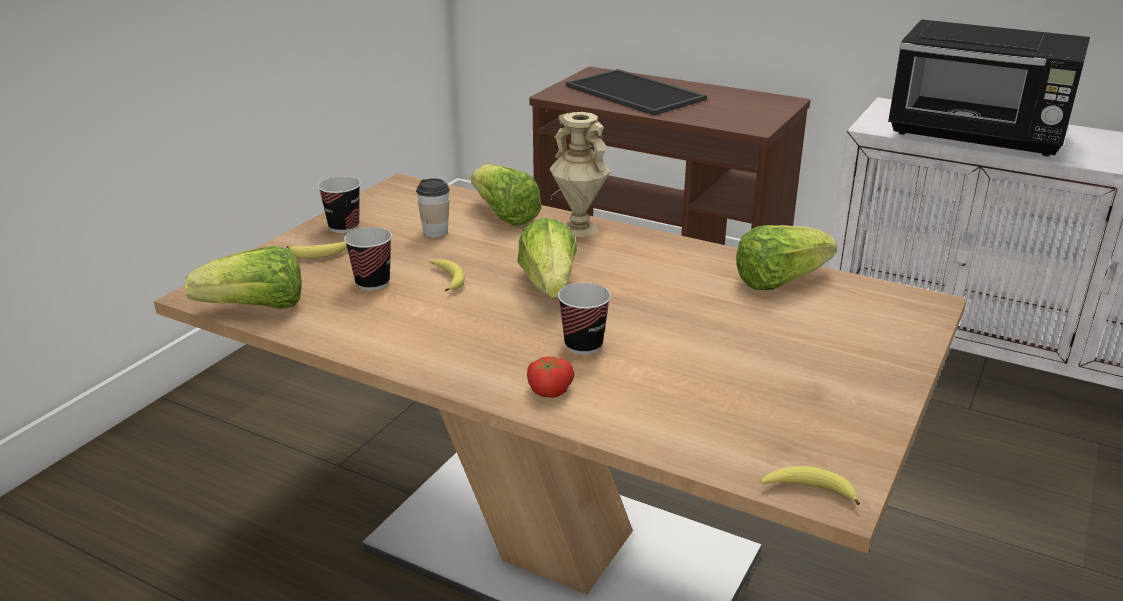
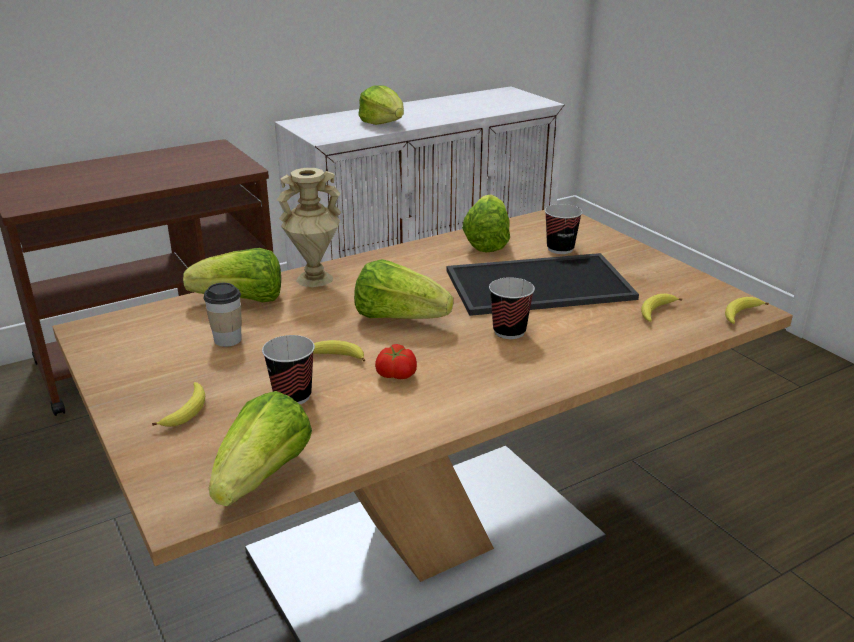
camera: 60 degrees left, 0 degrees up
(344, 227) = (140, 384): cup -> cup (560, 249)
(548, 390) = (562, 362): tomato -> tomato (395, 375)
(637, 93) = (91, 179): tray -> tray (540, 283)
(736, 424) = (656, 312): none -> banana
(978, 136) = (383, 123): black microwave -> lettuce

